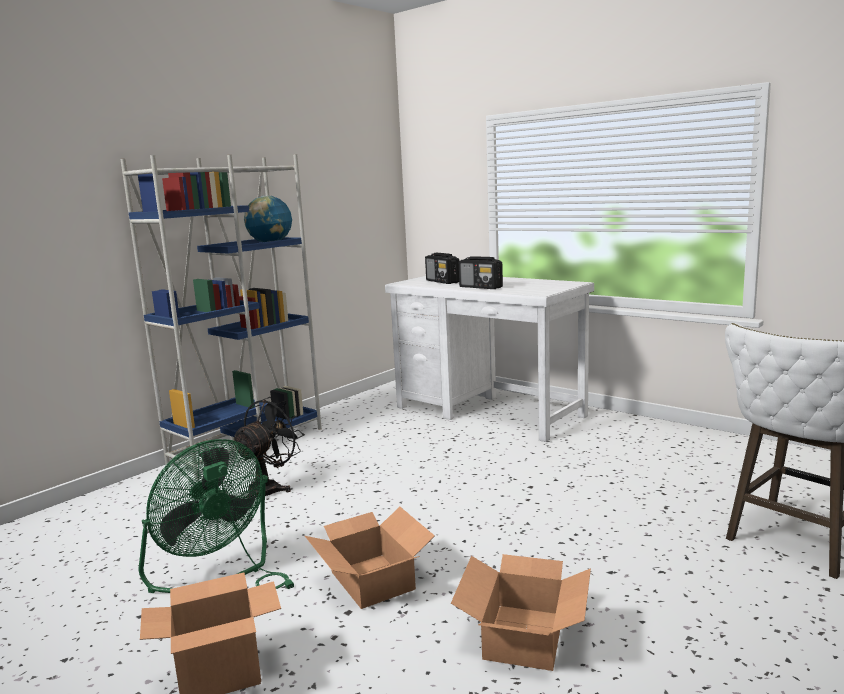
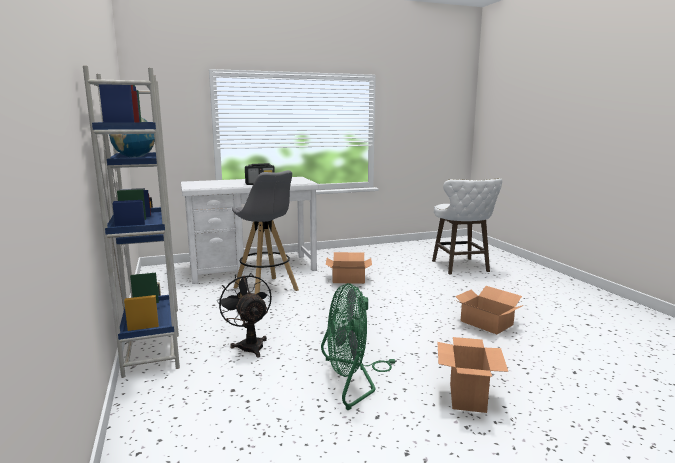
camera: 60 degrees left, 0 degrees up
(373, 580) = (409, 340): cardboard box -> cardboard box (348, 279)
(431, 441) = (266, 289): none -> grey stool
(443, 282) = (218, 184): radio -> none

